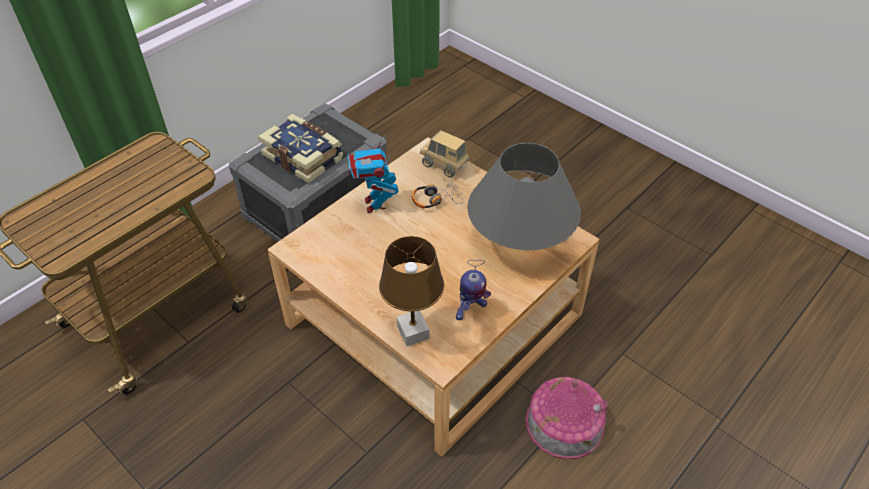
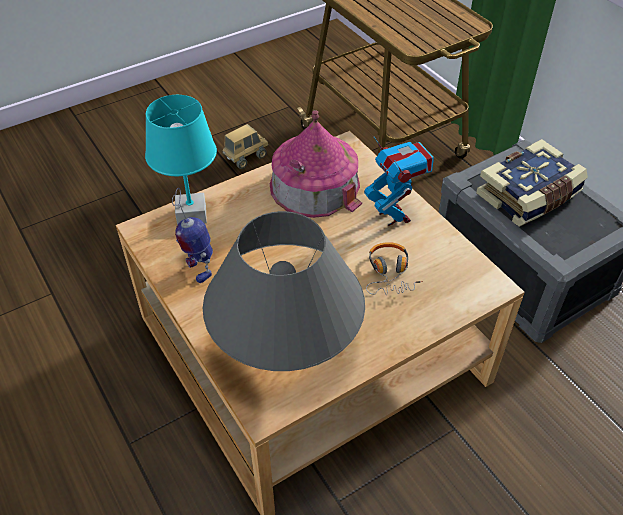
camera: 105 degrees right, 0 degrees up
(375, 204) = (394, 216): toy robot -> toy robot turned 60 degrees clockwise
(412, 332) = (192, 215): brown table lamp -> turquoise table lamp
(444, 166) = (455, 295): toy truck -> toy truck (246, 158)
(564, 423) = (121, 440): toy house -> toy house (314, 185)

